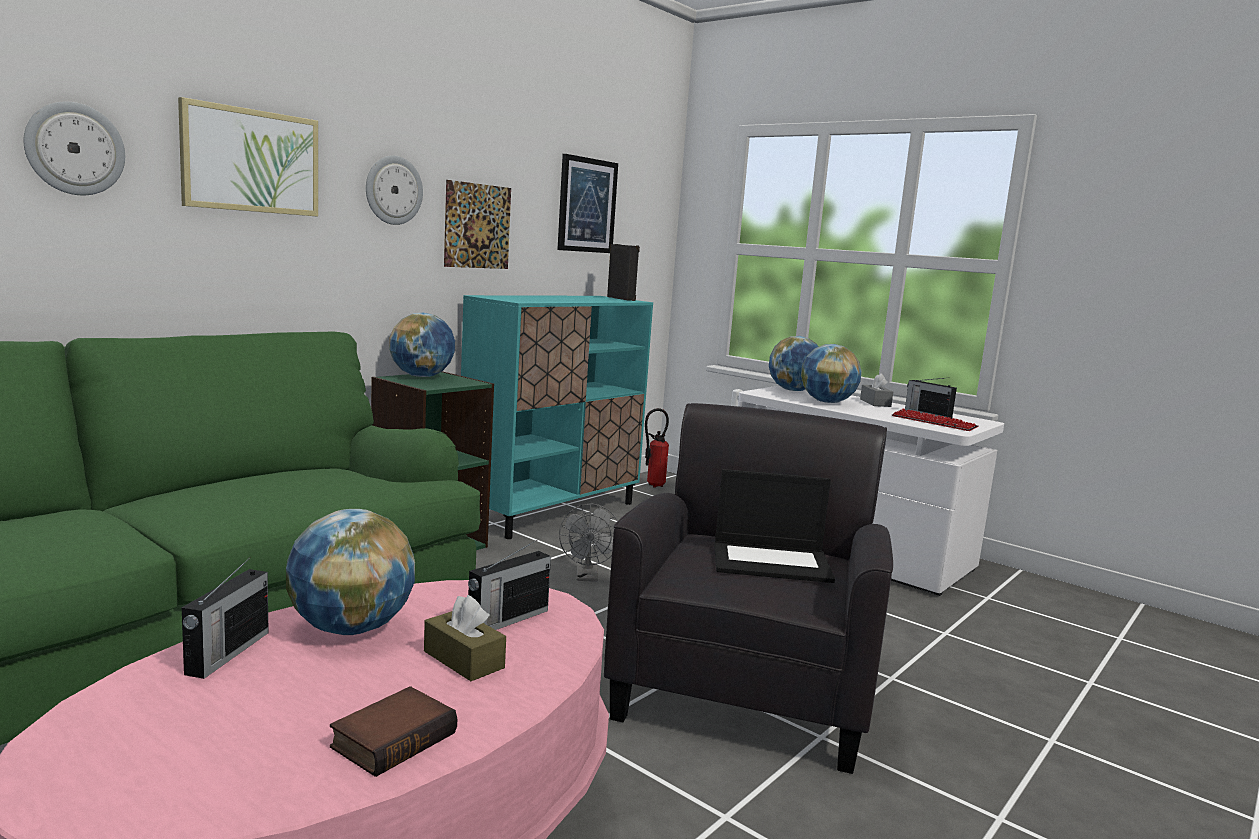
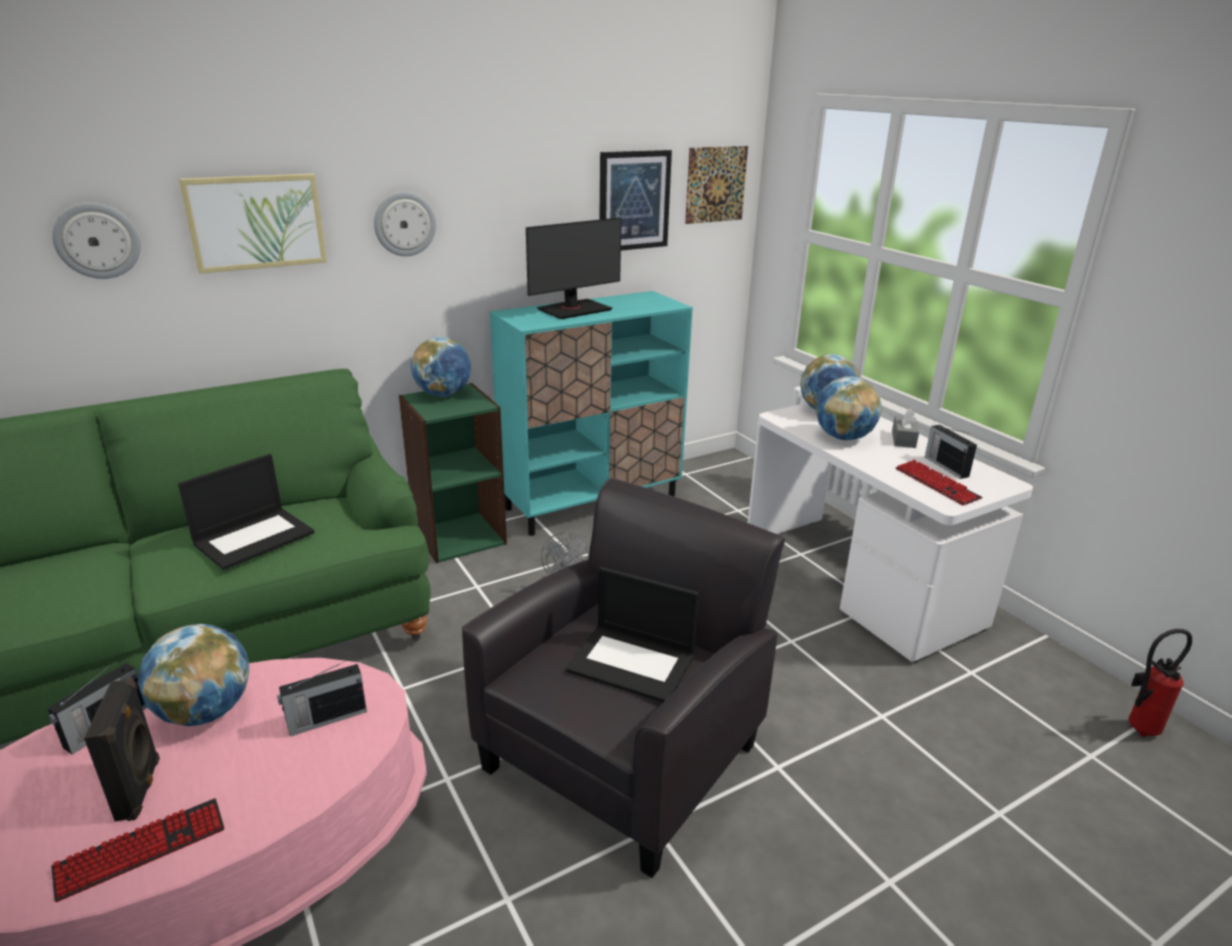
camera: 20 degrees right, 15 degrees up
(289, 486) = (254, 537): none -> laptop
(393, 738) = (141, 849): book -> keyboard
(463, 659) = (256, 765): brown tissue box -> none
(477, 226) = (502, 242): picture -> picture (716, 184)
(546, 298) = (574, 309): none -> monitor
(622, 299) = (664, 301): black speaker -> black speaker (140, 788)
(652, 485) = (712, 472): fire extinguisher -> fire extinguisher (1137, 729)

